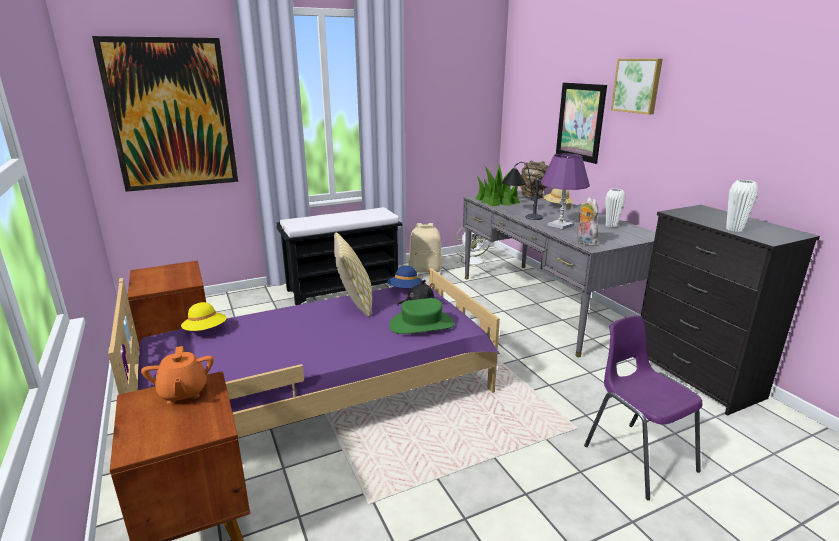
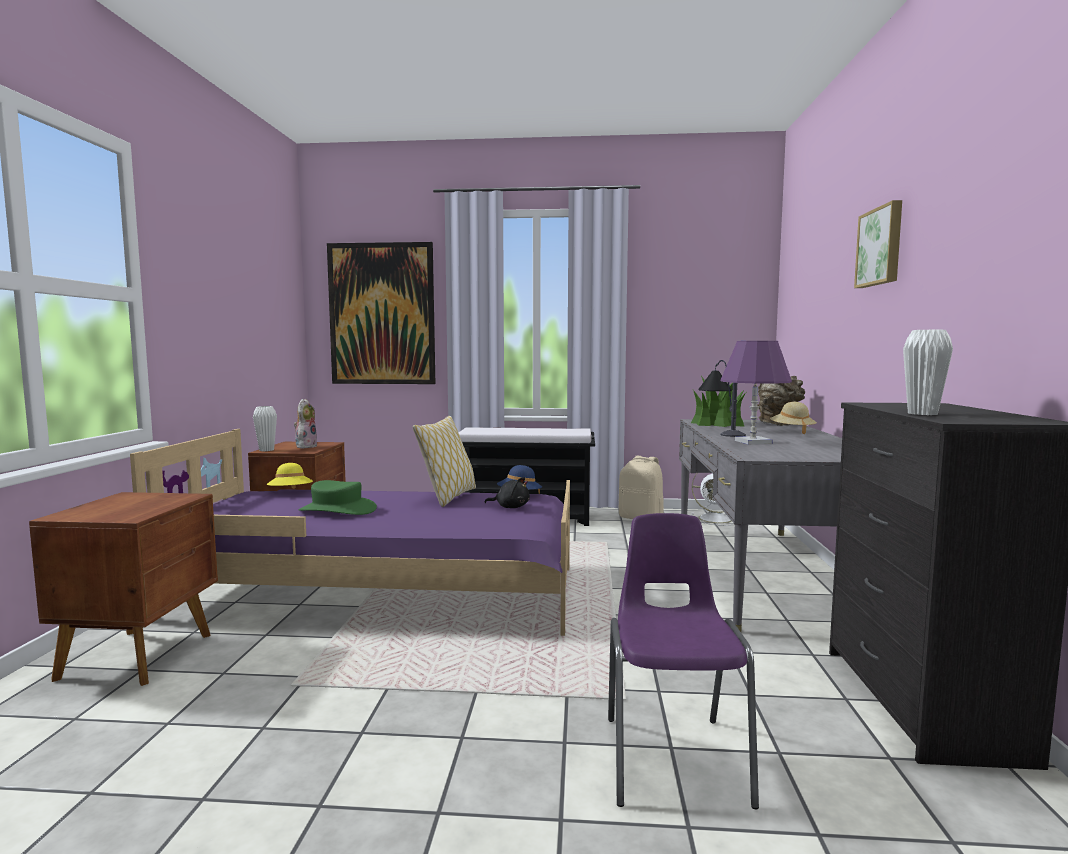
camera: 30 degrees right, 15 degrees down
(183, 392) = (159, 498): orange teapot -> none
(421, 324) = (483, 520): green hat -> green hat (337, 510)
(580, 122) = (834, 315): picture -> none
(584, 242) = (750, 454): plush toy -> plush toy (305, 446)
(611, 225) = (833, 448): white vase -> white vase (266, 450)

